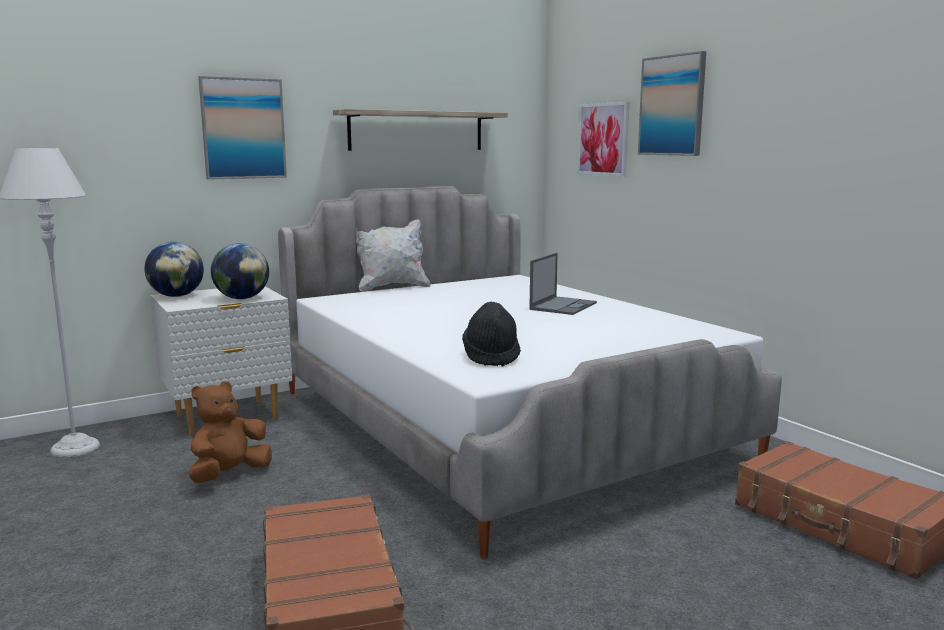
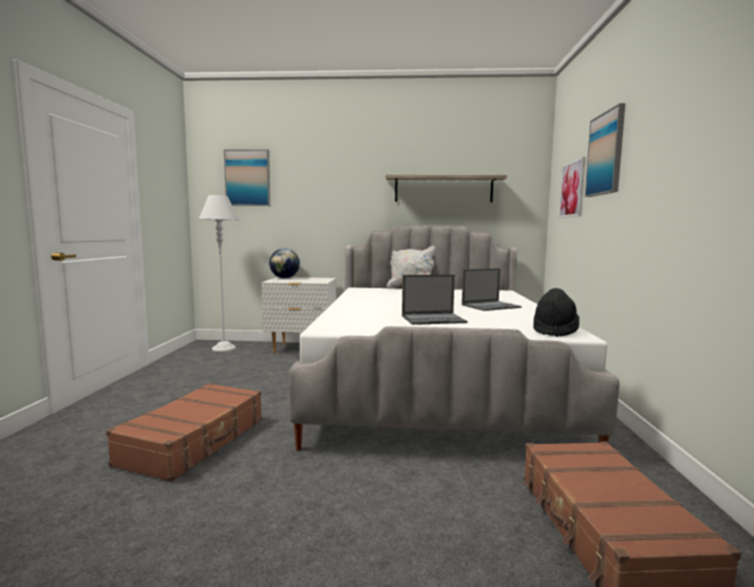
camera: 35 degrees right, 5 degrees down
(229, 475) = (257, 373): brown plush toy -> none
(242, 298) = (307, 281): globe -> none
(243, 128) = (332, 188): picture -> picture (247, 178)
(491, 357) = (363, 320): black hat -> black hat (554, 331)
(559, 338) = (434, 319): none -> laptop

